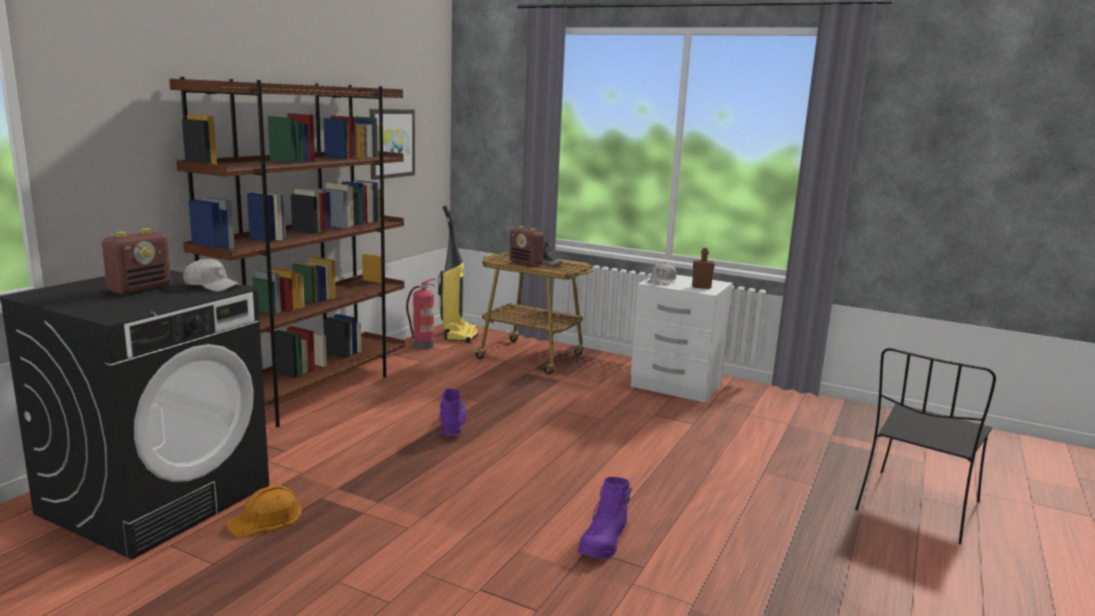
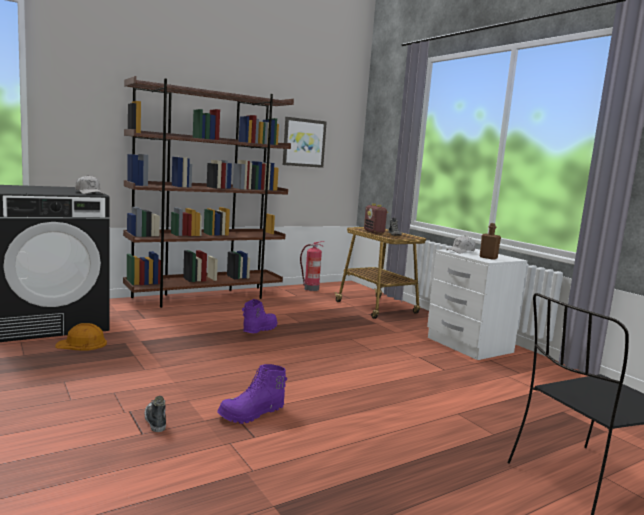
camera: 30 degrees right, 5 degrees down
(140, 289) = (52, 189): radio -> none
(459, 335) = (345, 288): vacuum cleaner -> none
(525, 589) = (155, 421): none -> shoe

